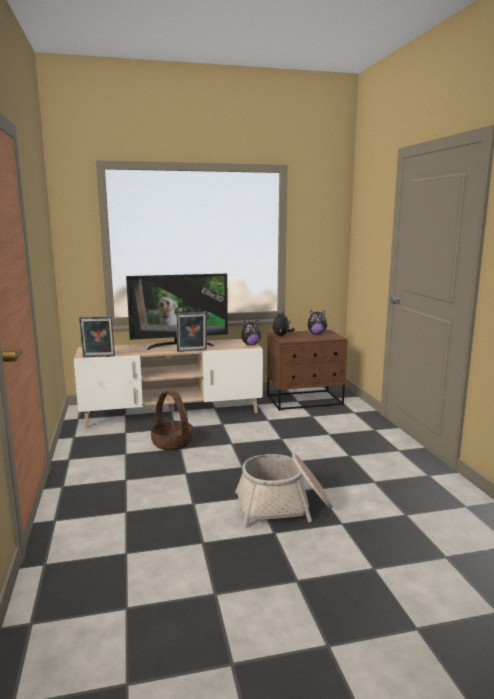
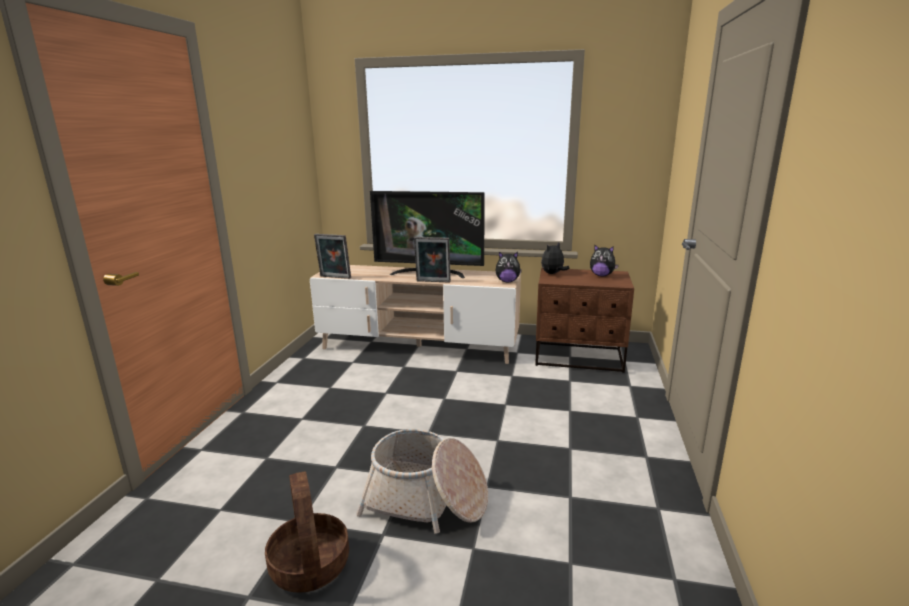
camera: 25 degrees right, 5 degrees up
(172, 443) = (384, 384): basket -> basket (309, 565)

